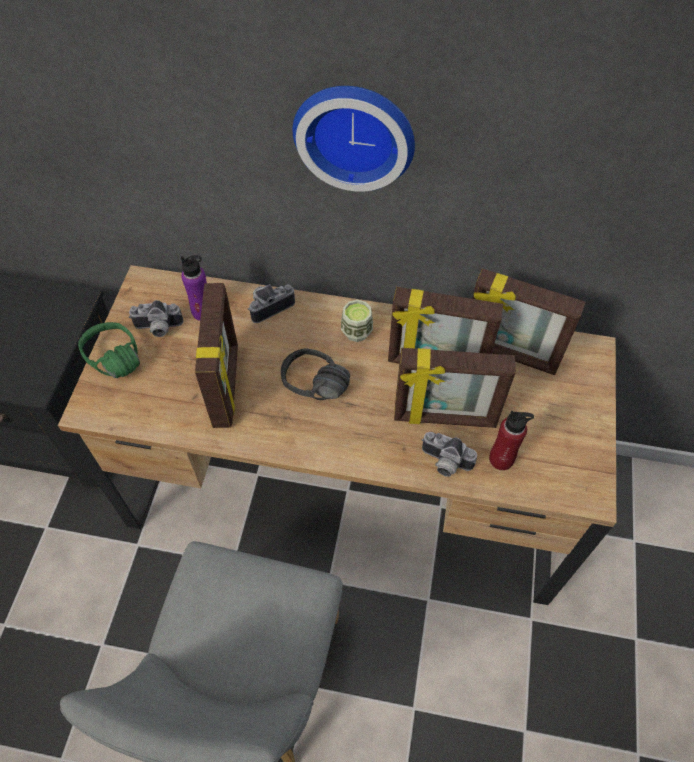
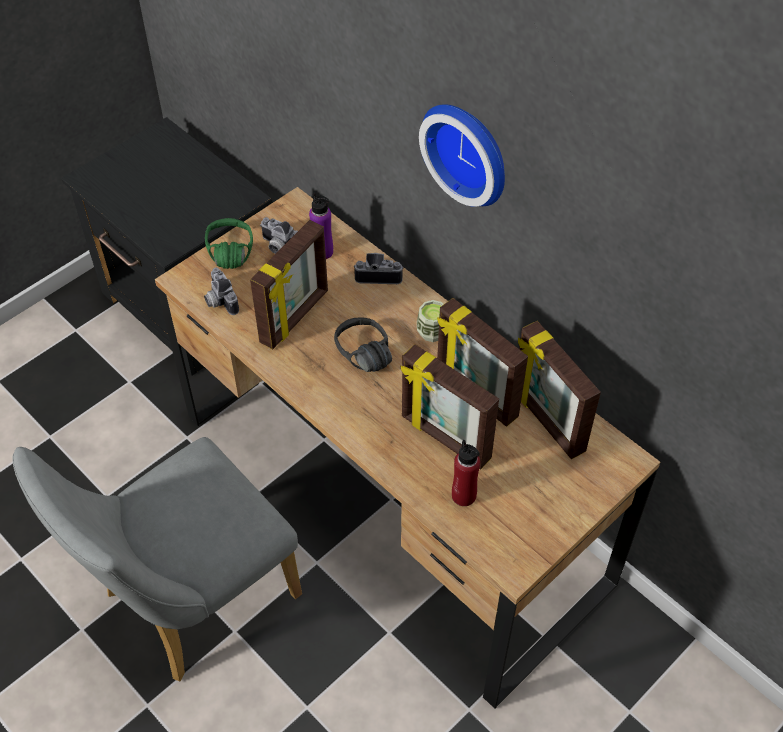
camera: 35 degrees right, 5 degrees down
(444, 463) = (414, 471): camera -> camera (219, 301)

